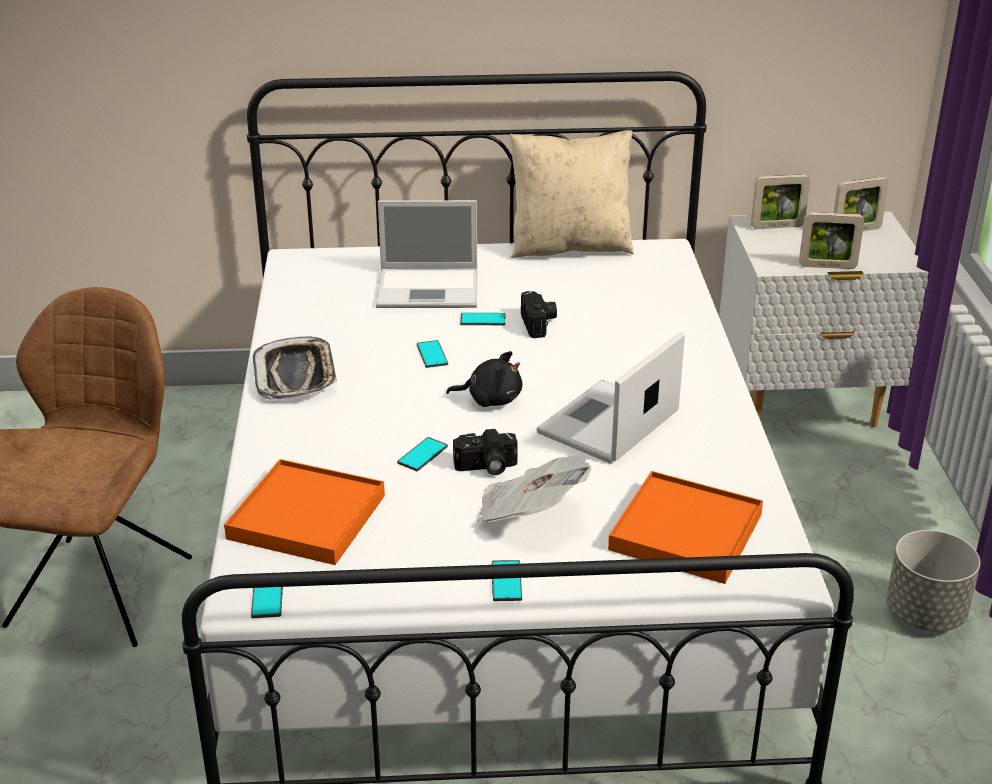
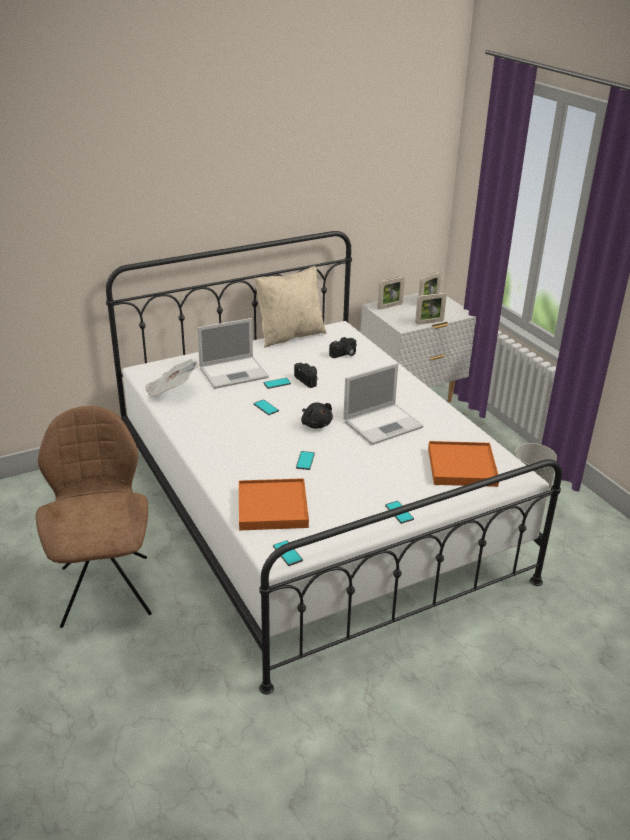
camera: 25 degrees left, 0 degrees up
(296, 376) = (201, 435): tray -> none
(486, 467) = (342, 459): camera -> camera (344, 354)
(490, 399) = (316, 424): black plush toy -> black plush toy turned 75 degrees clockwise
(530, 513) = (383, 476): newspaper -> newspaper (170, 391)
(607, 424) = (384, 424): laptop -> laptop turned 135 degrees counterclockwise

